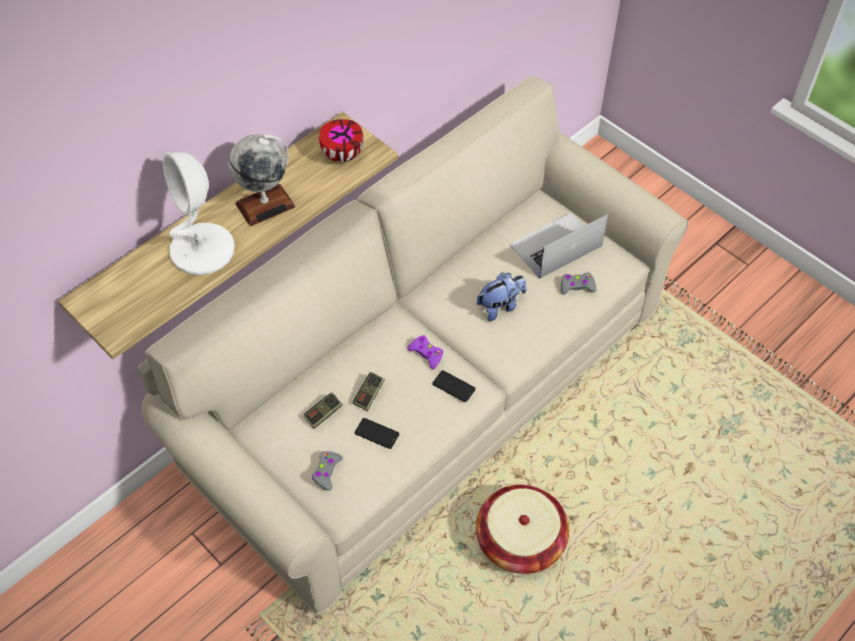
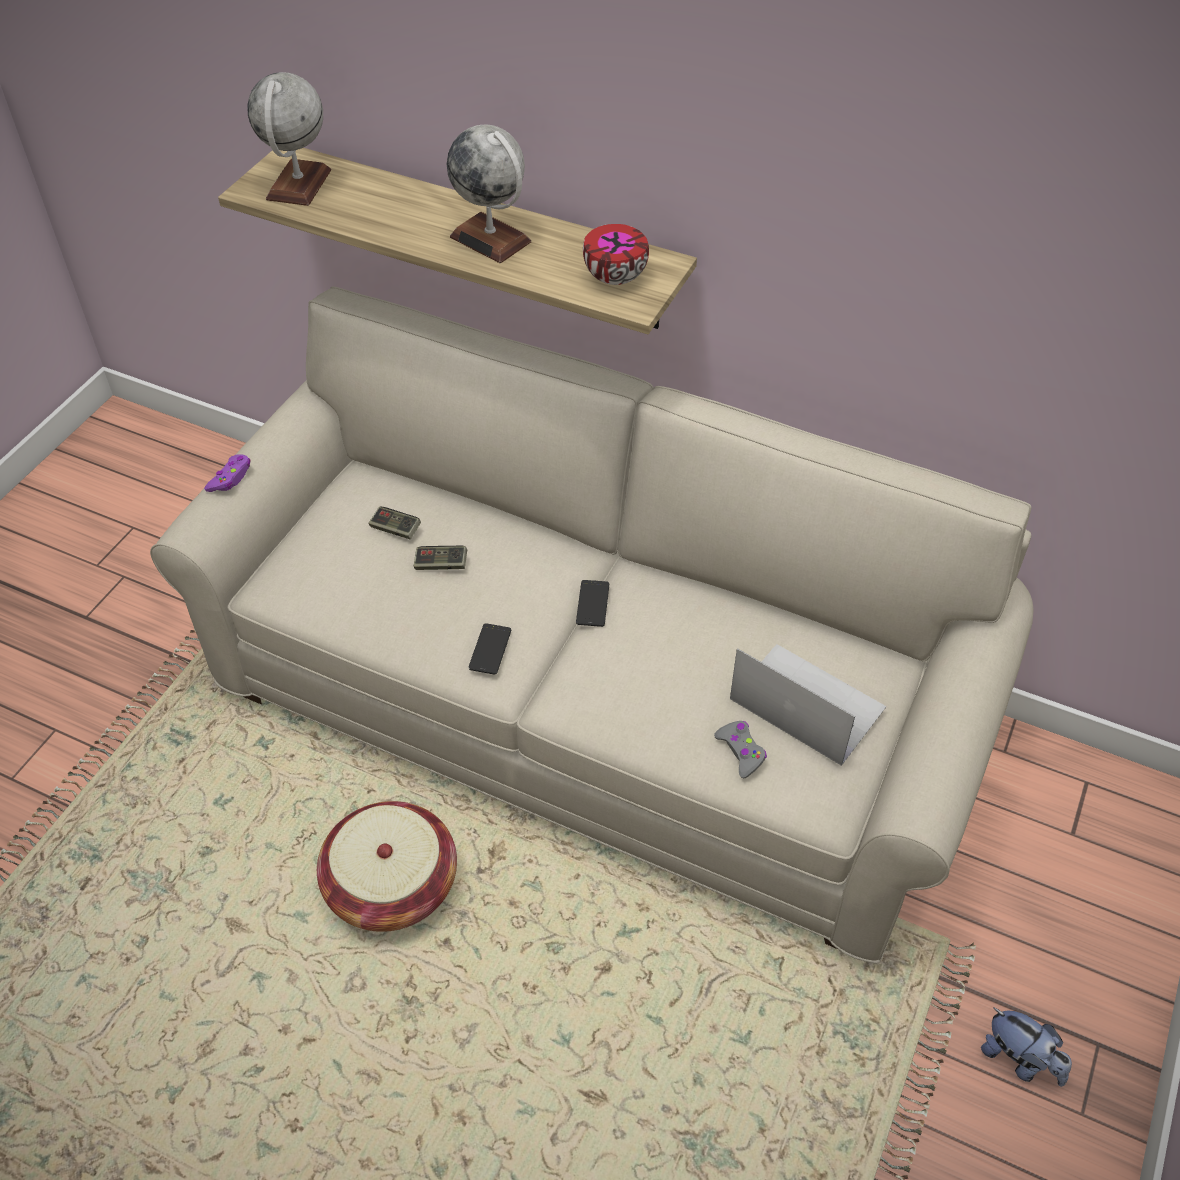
camera: 70 degrees right, 5 degrees down
(128, 299) = (299, 184): none -> globe
(202, 250) = (394, 213): white table lamp -> none
(327, 472) = (312, 558): grey game controller -> none
(377, 433) = (384, 589): phone -> phone (592, 603)
(426, 354) = (533, 605): purple game controller -> purple game controller (230, 478)
(500, 306) = (654, 665): plush toy -> plush toy (1019, 1059)

